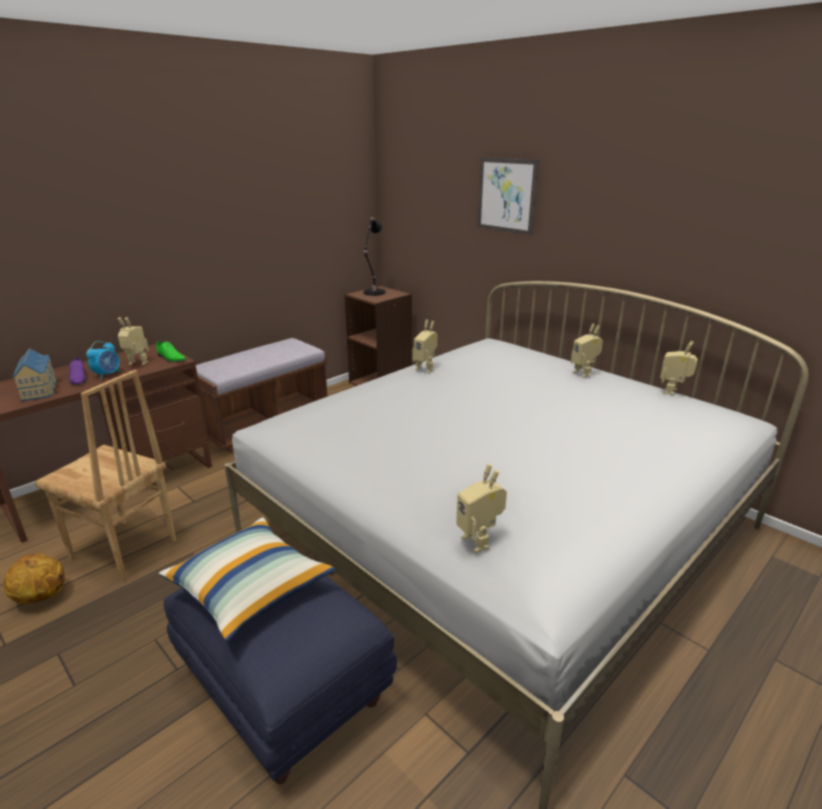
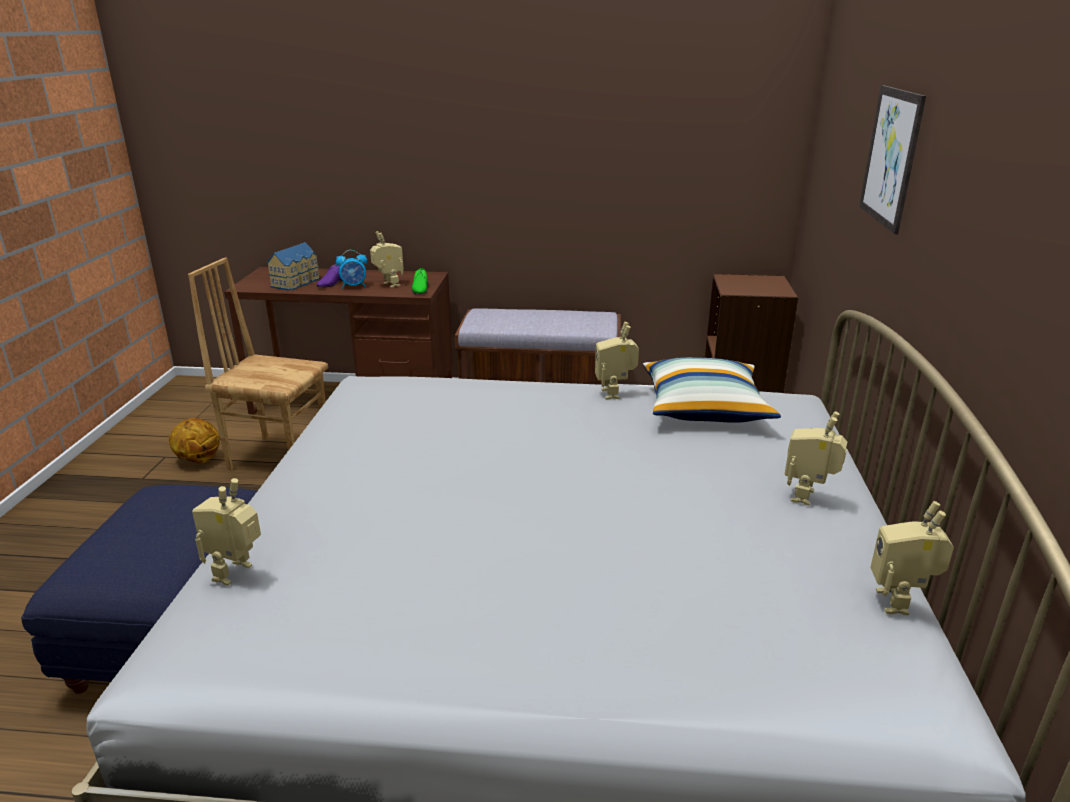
camera: 50 degrees right, 0 degrees up
(123, 550) = (280, 457): brown chair -> brown chair turned 120 degrees clockwise
(250, 589) = (161, 511): pillow -> pillow (704, 408)
(373, 293) = (750, 282): black table lamp -> none
(673, 392) = (899, 602): toy robot -> toy robot turned 75 degrees counterclockwise

